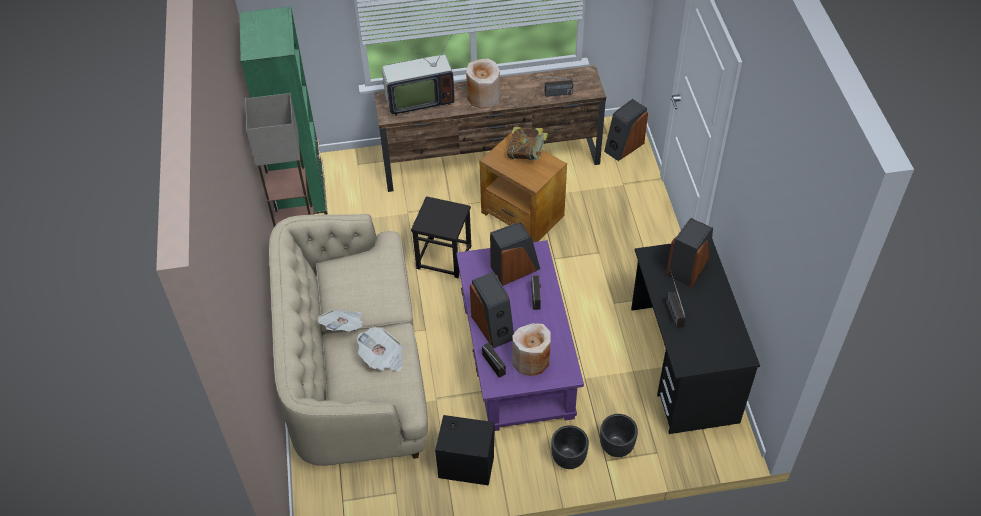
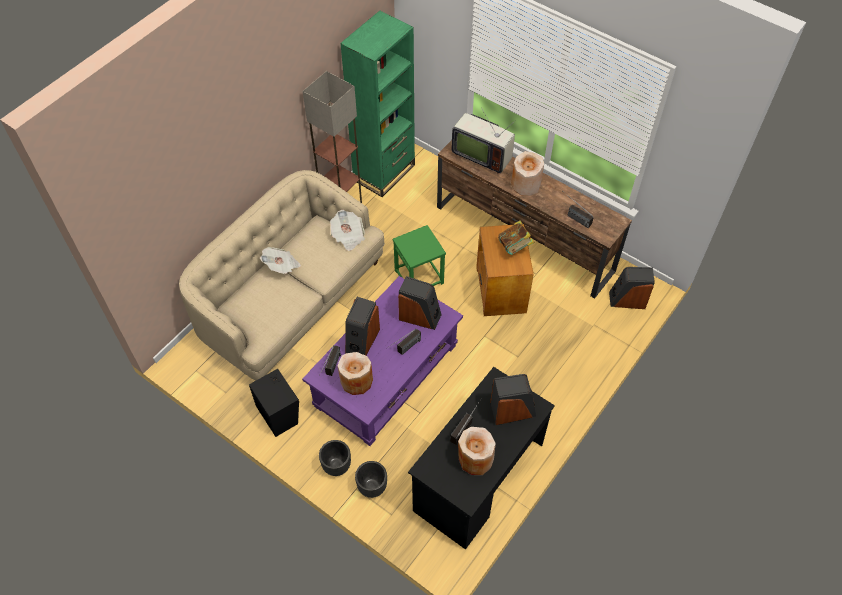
camera: 45 degrees right, 5 degrees up
(382, 358) = (278, 303): newspaper -> newspaper (348, 236)
(444, 257) = (419, 276): black stool -> green stool
(709, 323) = (475, 459): none -> beige vase

